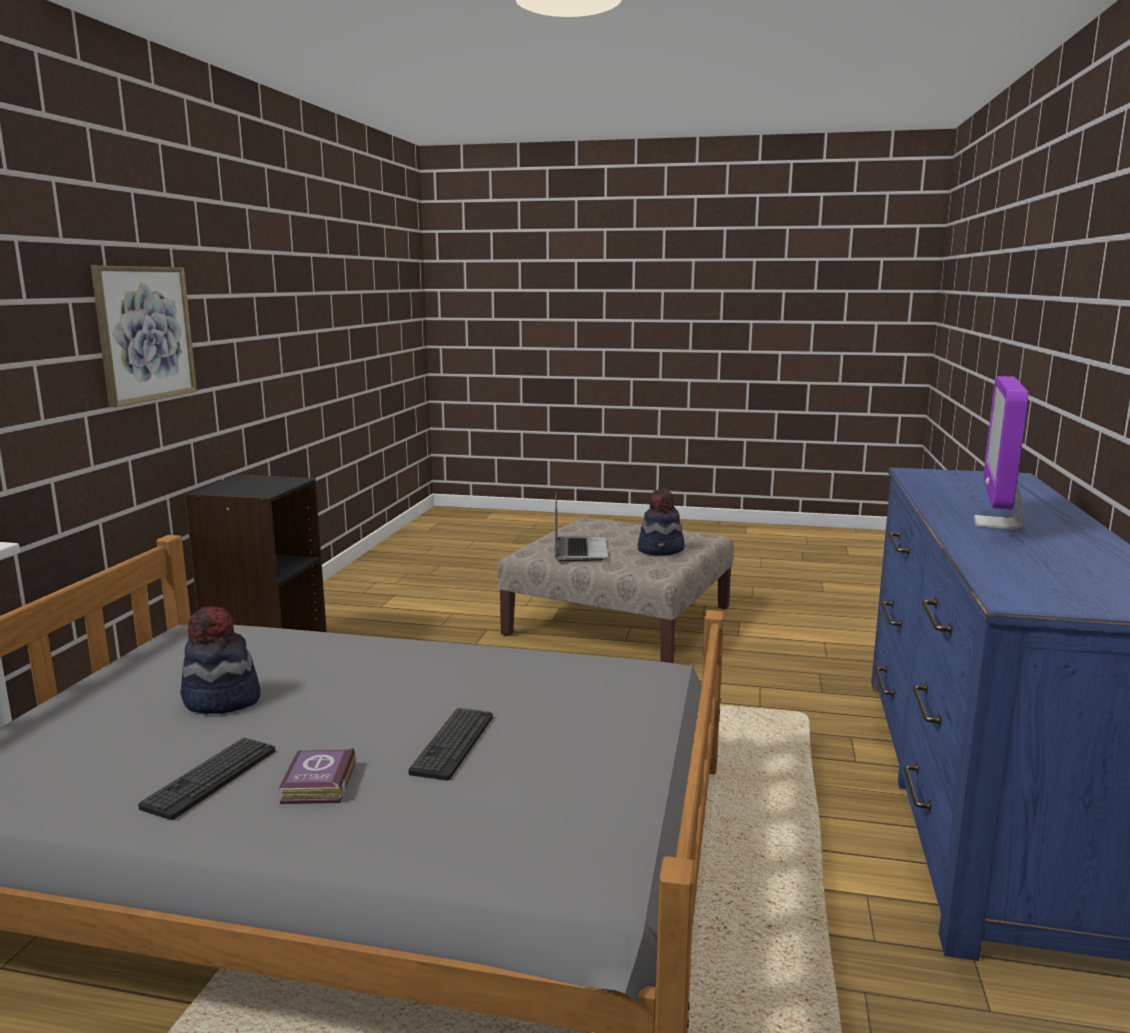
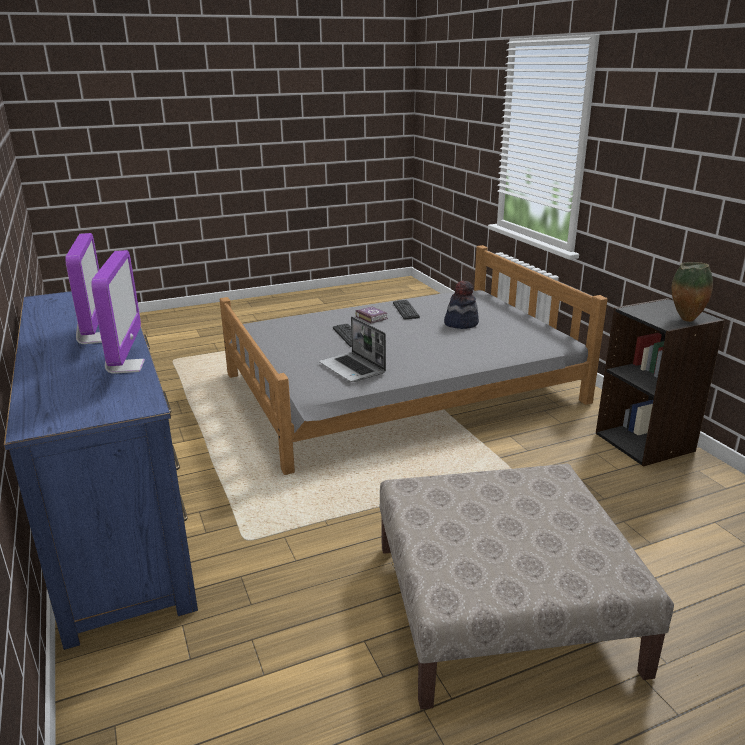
camera: 145 degrees right, 10 degrees up
(144, 333) = (686, 178): picture -> none
(266, 479) = (685, 320): none -> vase
(579, 550) = (522, 492): laptop -> laptop (353, 368)
(661, 550) = (449, 525): hat -> none
(939, 494) = (125, 367): none -> monitor

